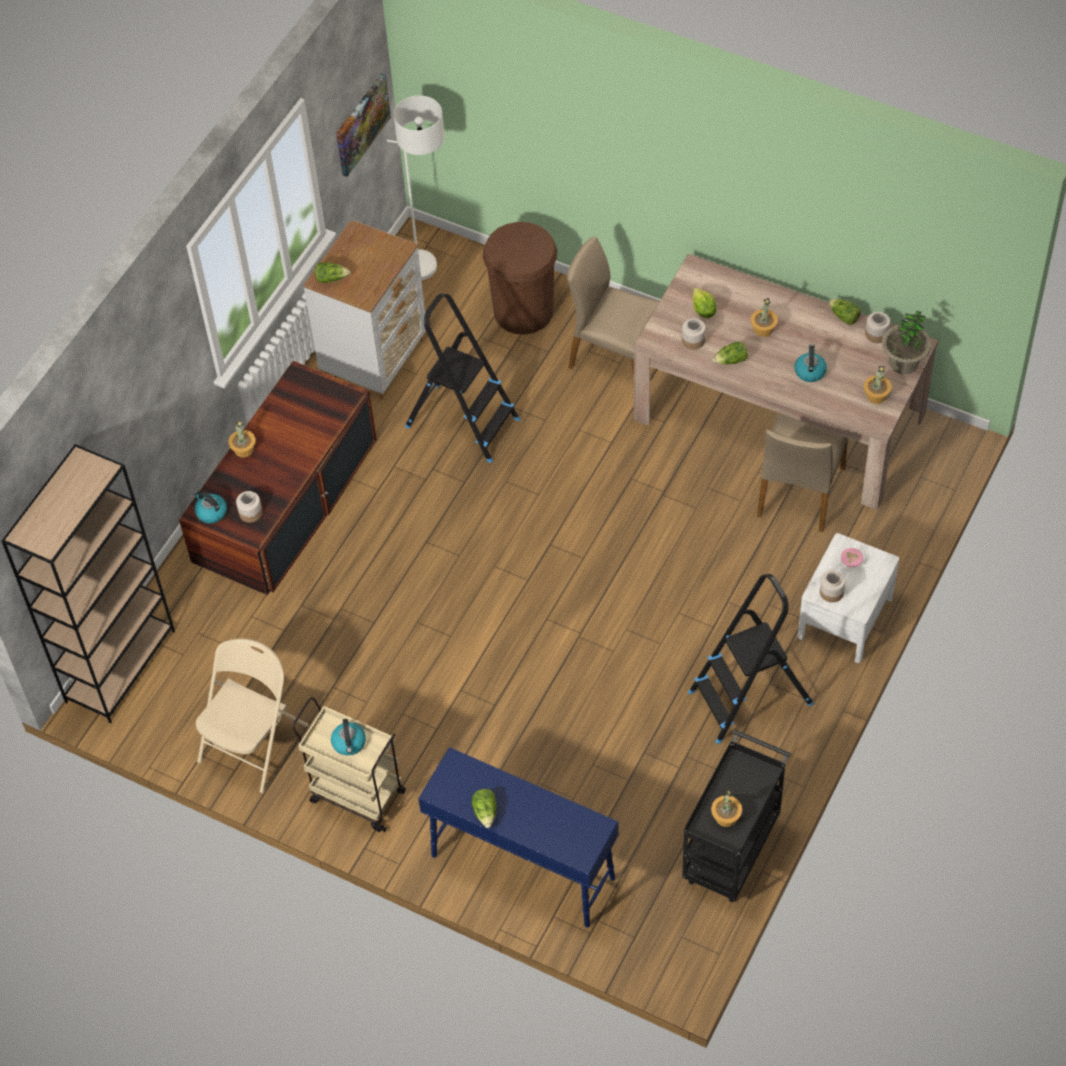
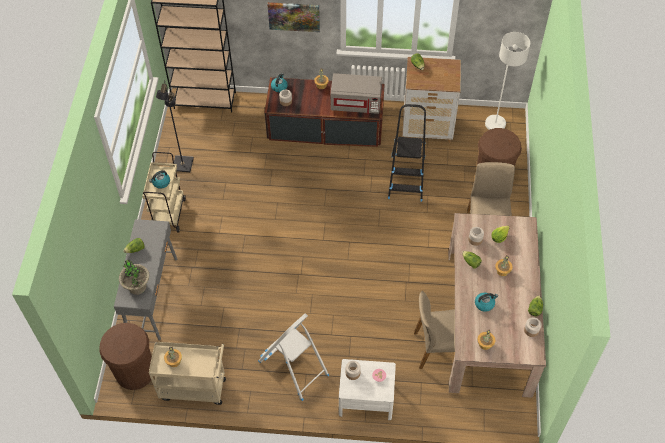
camera: 65 degrees right, 0 degrees up
(253, 743) = (183, 164): beige chair -> black floor lamp
(313, 413) = (356, 103): none -> grey microwave
(361, 124) = (506, 30): picture -> picture (294, 16)
(523, 866) = (154, 297): blue console table -> grey console table
(660, 933) = (135, 372): none -> brown trash can
(733, 849) = (195, 390): black cart -> beige cart
(749, 698) = (292, 367): black step ladder -> white step ladder
(903, 363) = (517, 351): potted plant -> potted plant (137, 287)

